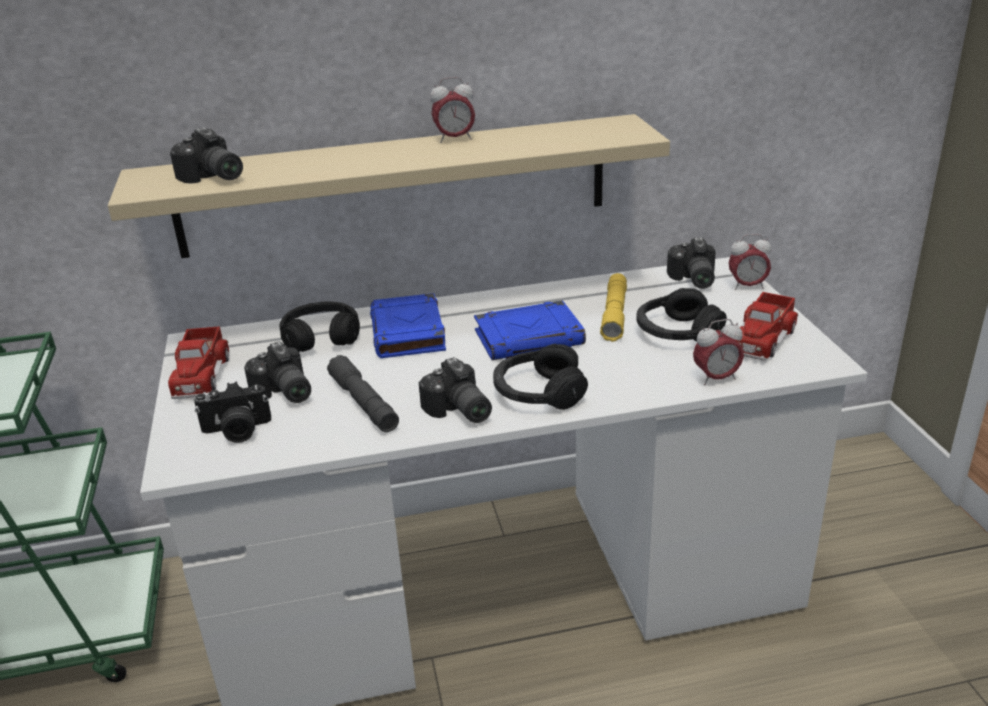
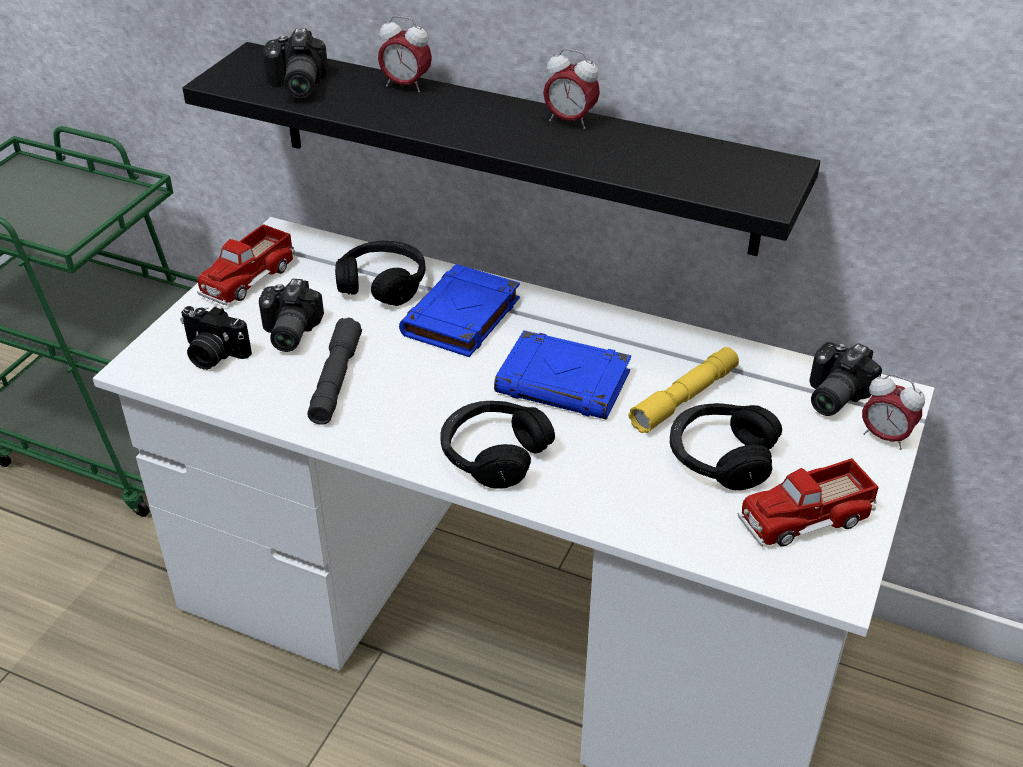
camera: 35 degrees right, 10 degrees up
(394, 186) = (510, 147): beige shelf -> black shelf
(458, 411) = (400, 435): camera -> none
(716, 378) = (686, 538): alarm clock -> alarm clock (406, 86)

